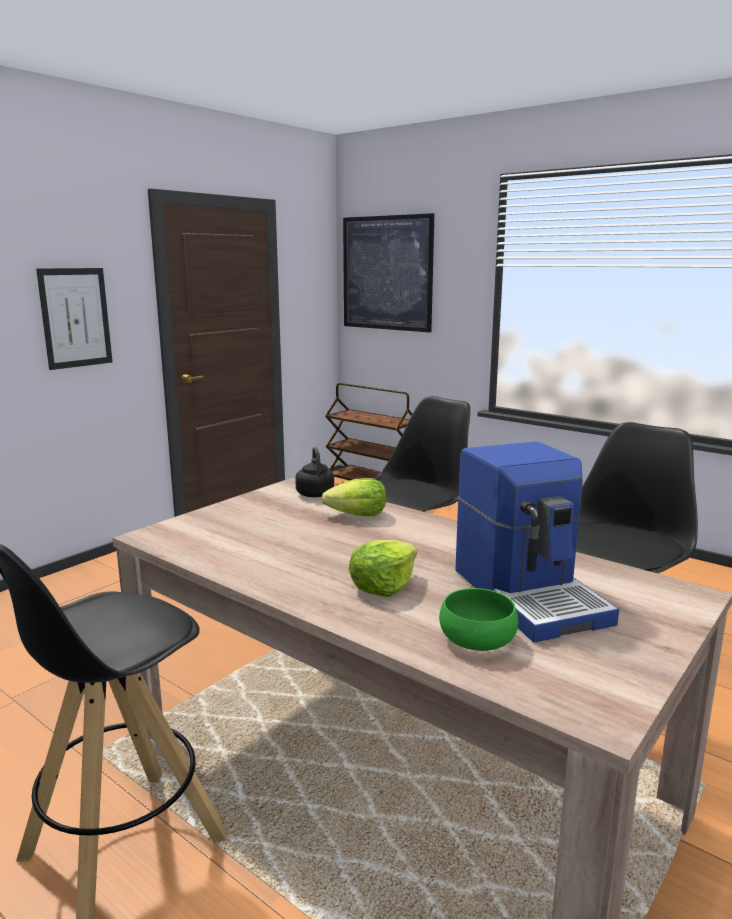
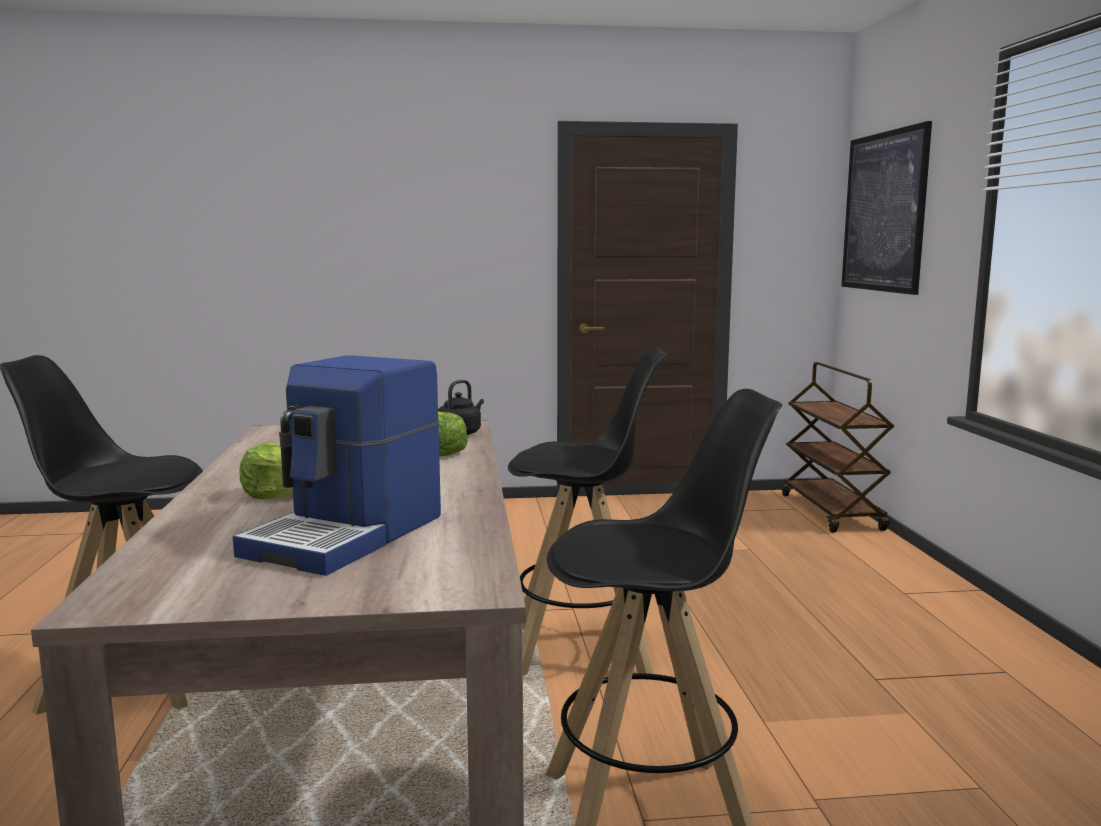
camera: 45 degrees right, 5 degrees down
(75, 318) = (460, 252): picture -> none
(477, 639) = (214, 540): green bowl -> none

